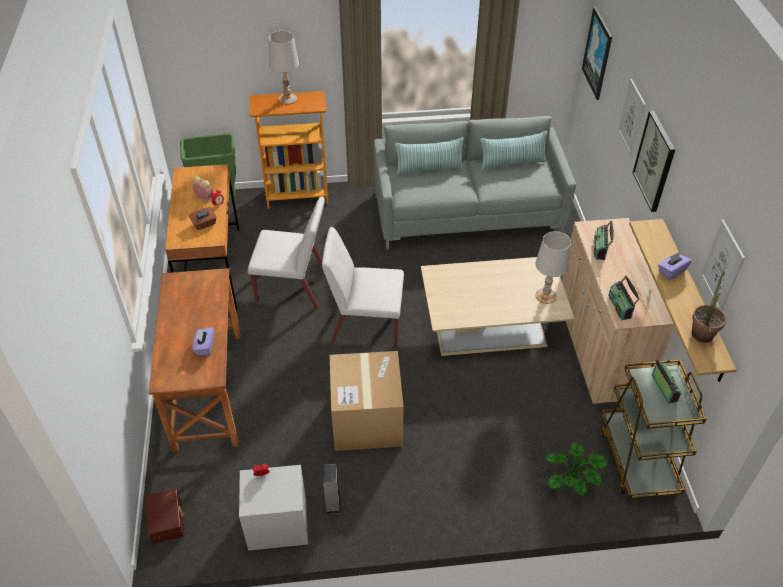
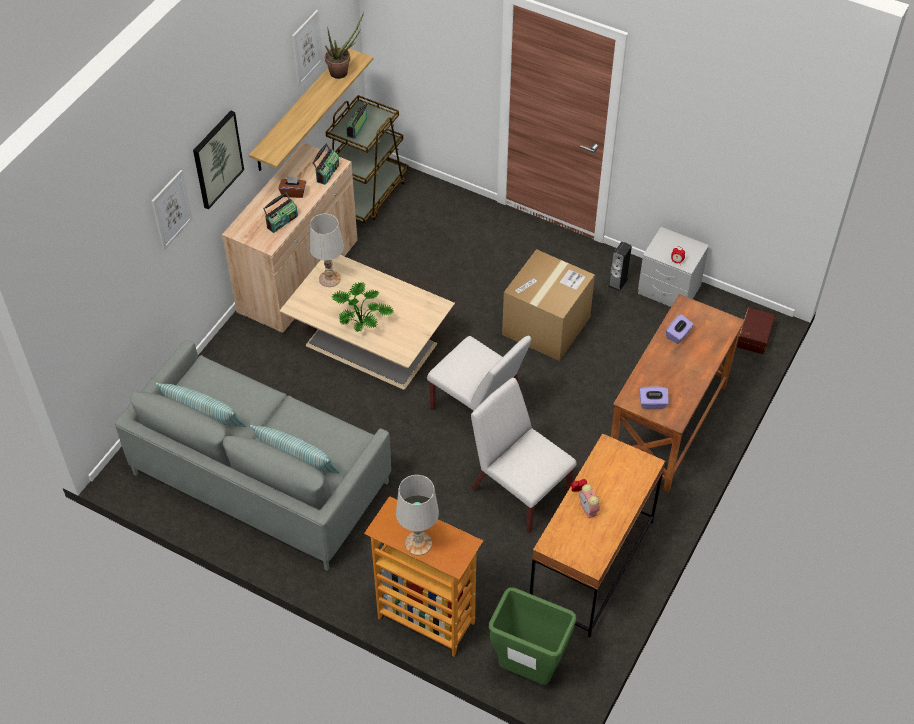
camera: 145 degrees left, 5 degrees up
(204, 224) = (608, 471): brown tissue box -> brown tissue box (293, 192)
(572, 482) = (430, 206): potted plant -> potted plant (362, 321)
(598, 53) = (87, 302): picture -> none
(671, 271) = (300, 116): purple tissue box -> purple tissue box (652, 403)

